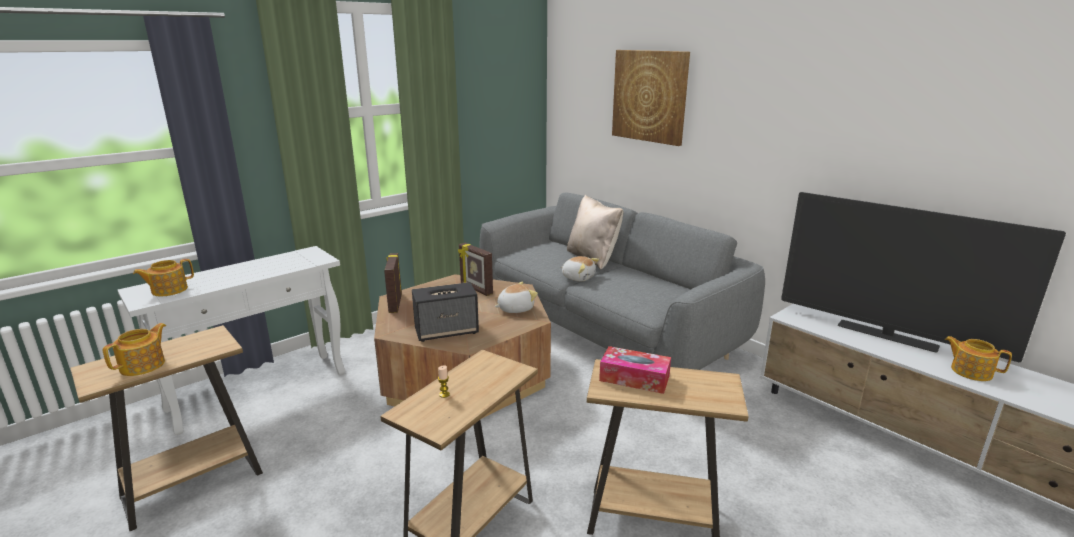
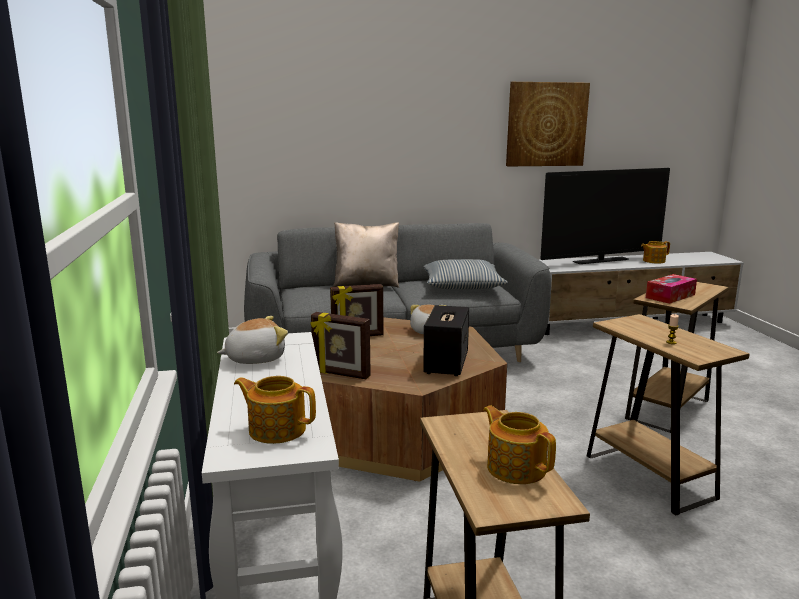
camera: 60 degrees left, 5 degrees down
(168, 290) = (276, 429): teapot -> teapot turned 120 degrees clockwise
(578, 277) = (400, 297): plush toy -> plush toy (255, 358)
(645, 290) = (462, 285): none -> pillow
(649, 96) = (362, 115): picture -> picture (546, 124)

